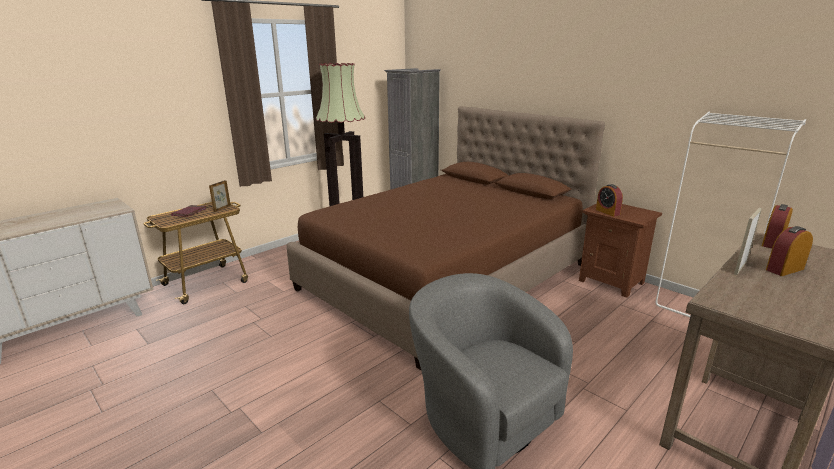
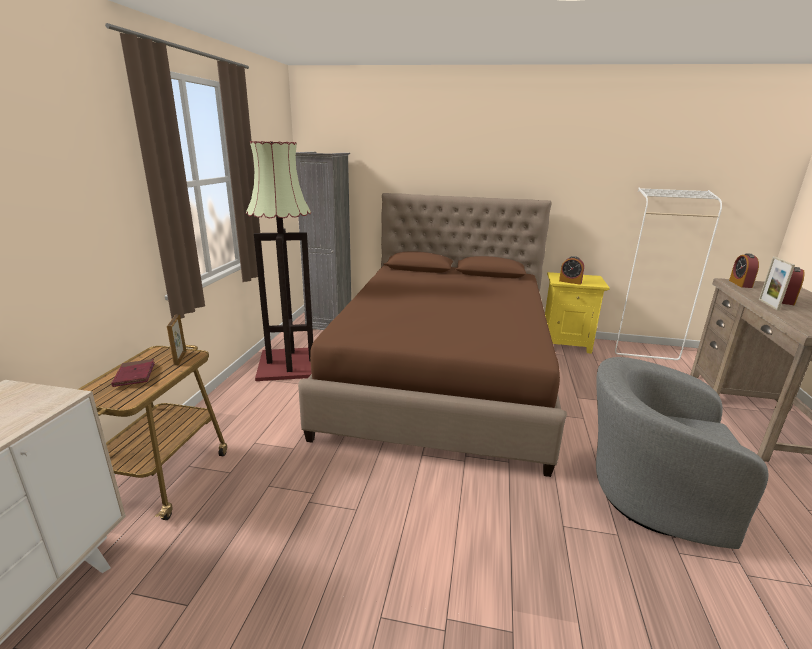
camera: 35 degrees left, 0 degrees up
(611, 282) = (566, 344): brown nightstand -> yellow nightstand

